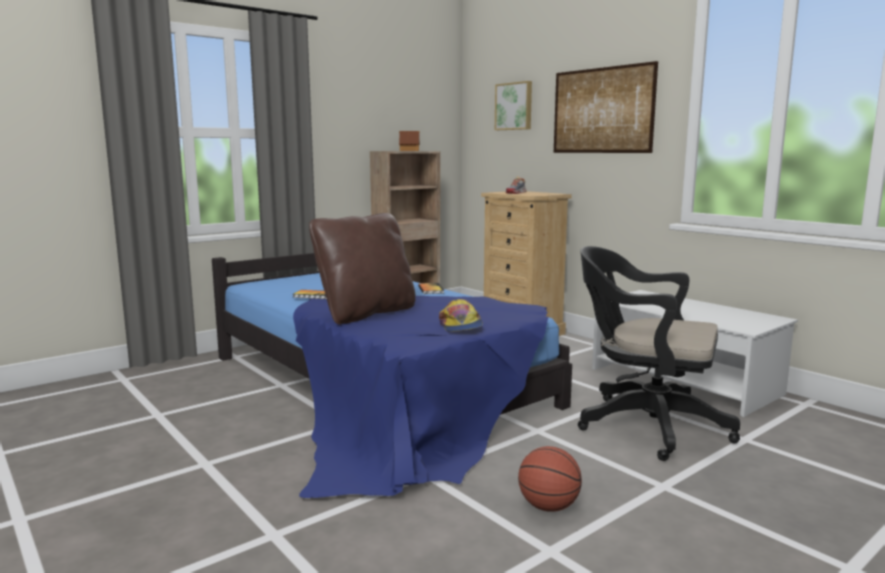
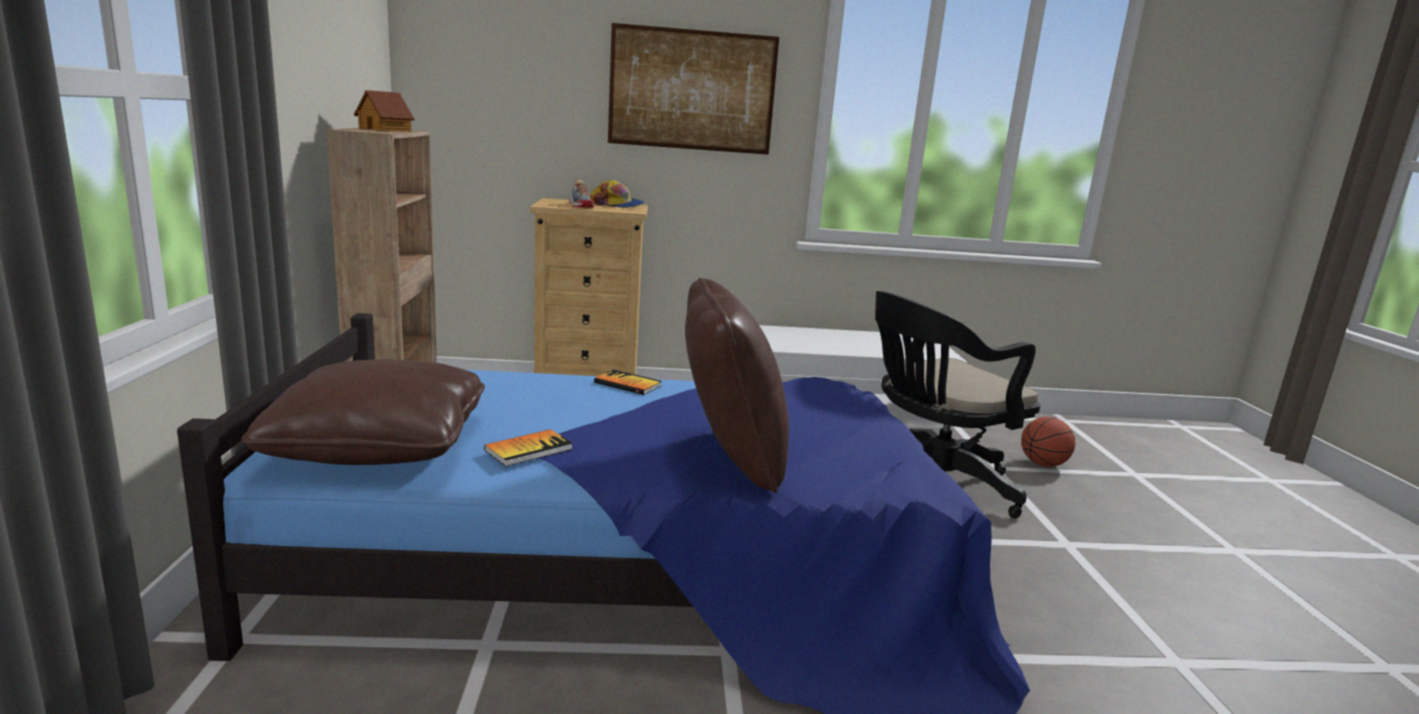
camera: 55 degrees left, 5 degrees up
(283, 285) = (379, 445): none -> brown pillow
(460, 325) = (877, 436): cap -> cap (617, 205)
(514, 106) = (523, 62): picture -> none
(548, 506) = (1082, 618): basketball -> basketball (1042, 464)

